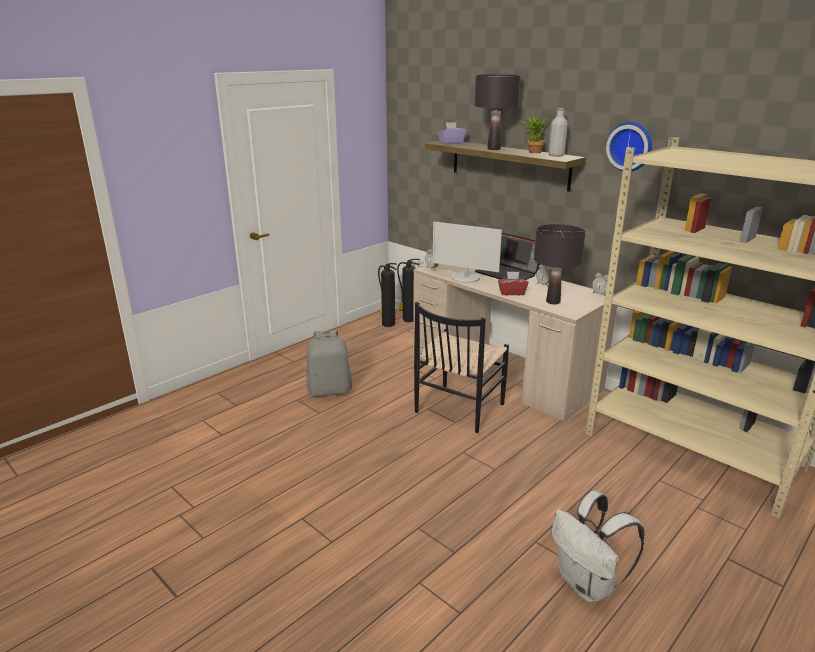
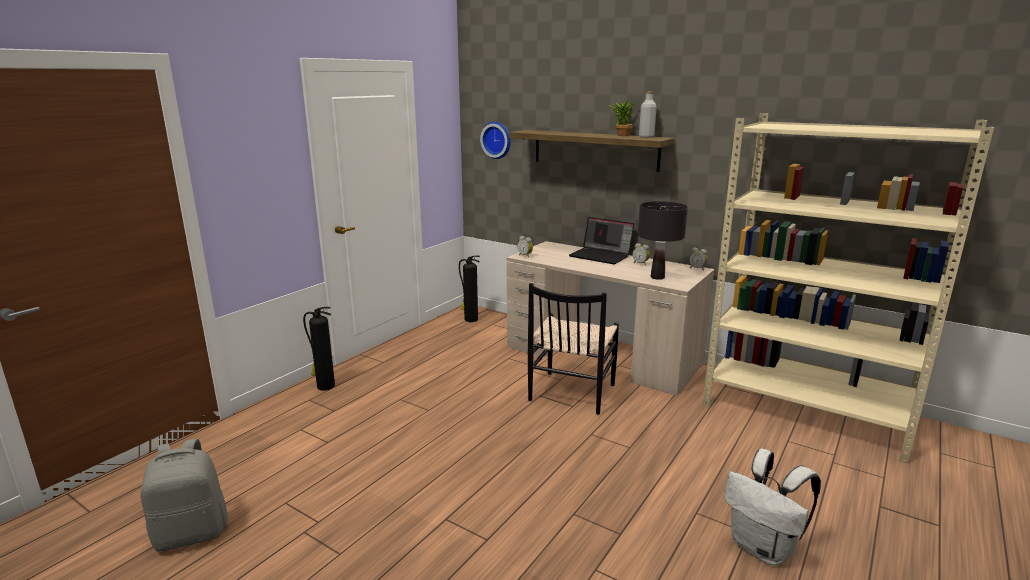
camera: 10 degrees left, 5 degrees down
(330, 390) = (432, 387): grey backpack -> grey backpack (192, 533)
(408, 319) = (489, 314): fire extinguisher -> fire extinguisher (325, 386)
(451, 143) = (535, 131): purple tissue box -> none
(465, 278) = (562, 262): monitor -> none
(493, 149) = (581, 134): black table lamp -> none
(511, 293) = (614, 272): red tissue box -> none
(630, 146) = (719, 125): wall clock -> wall clock (497, 140)

